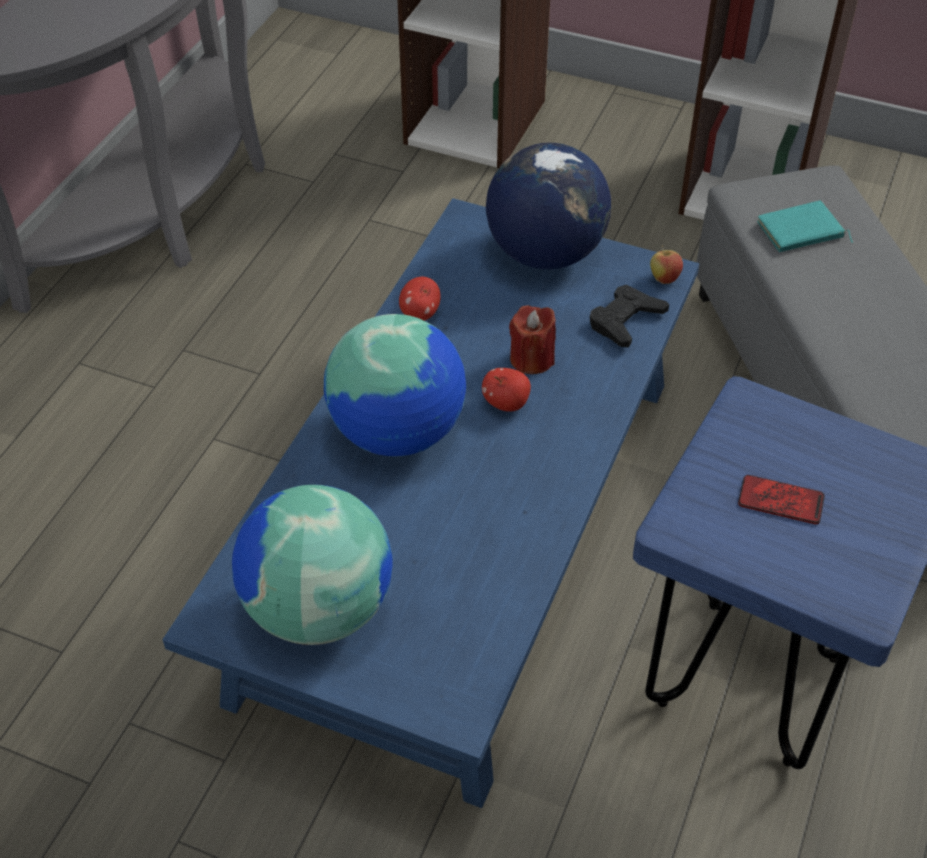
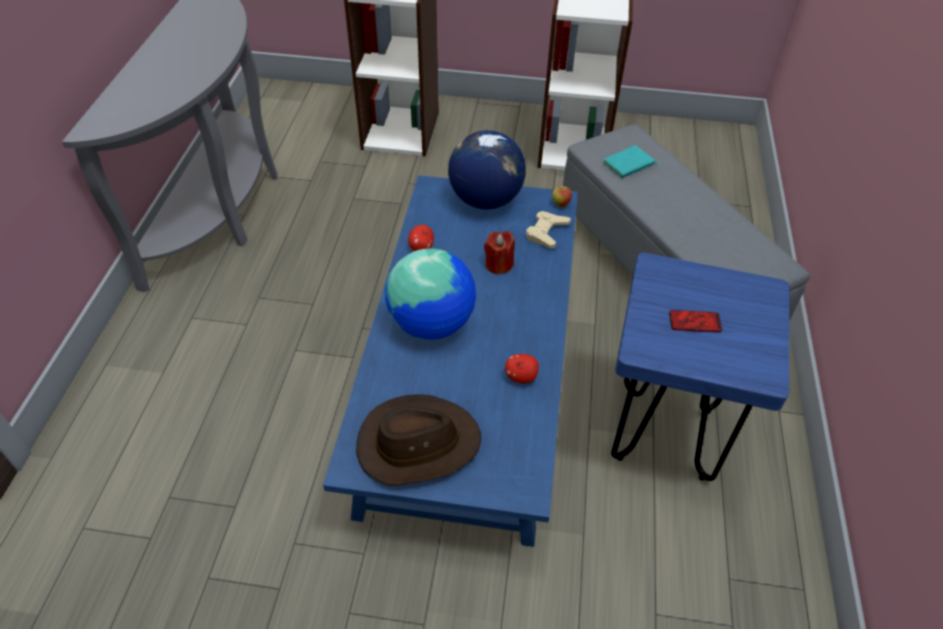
camera: 15 degrees left, 0 degrees up
(317, 608) = (417, 444): globe -> brown hat
(506, 403) = (492, 294): apple -> apple (521, 377)
(625, 321) = (546, 232): black game controller -> beige game controller

